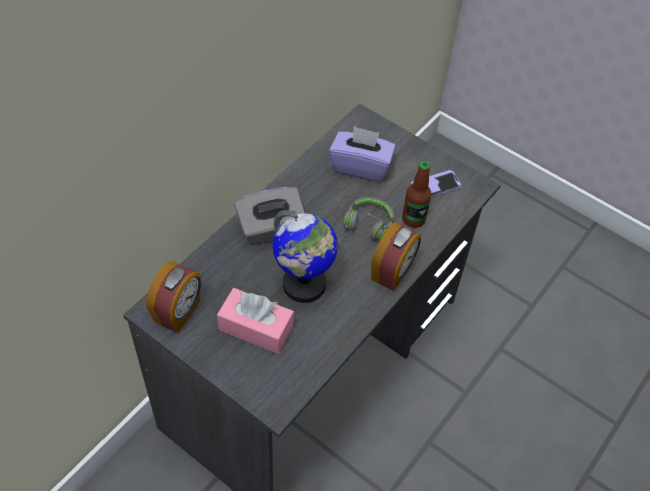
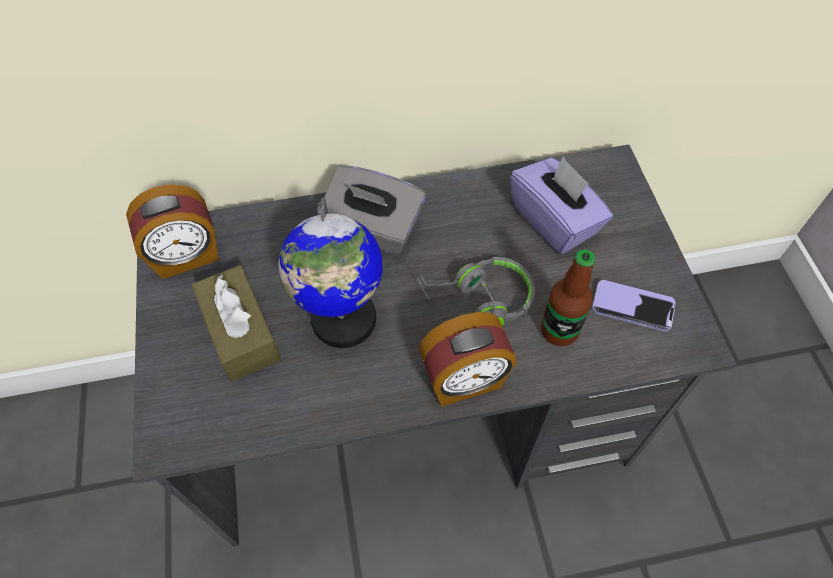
camera: 45 degrees right, 5 degrees up
(256, 328) = (241, 332): pink tissue box -> brown tissue box

